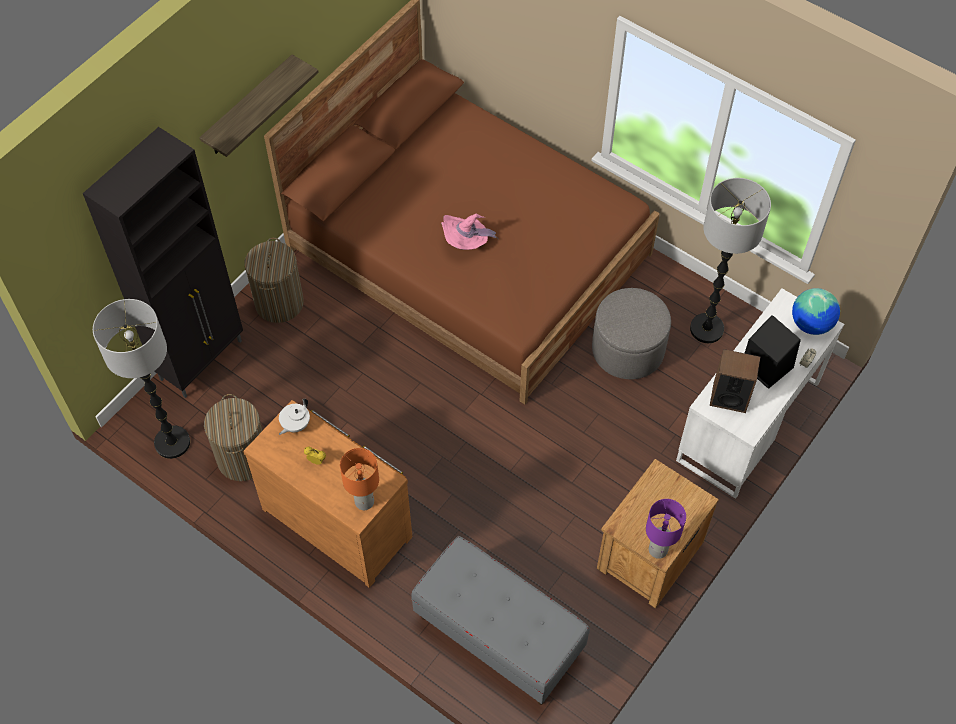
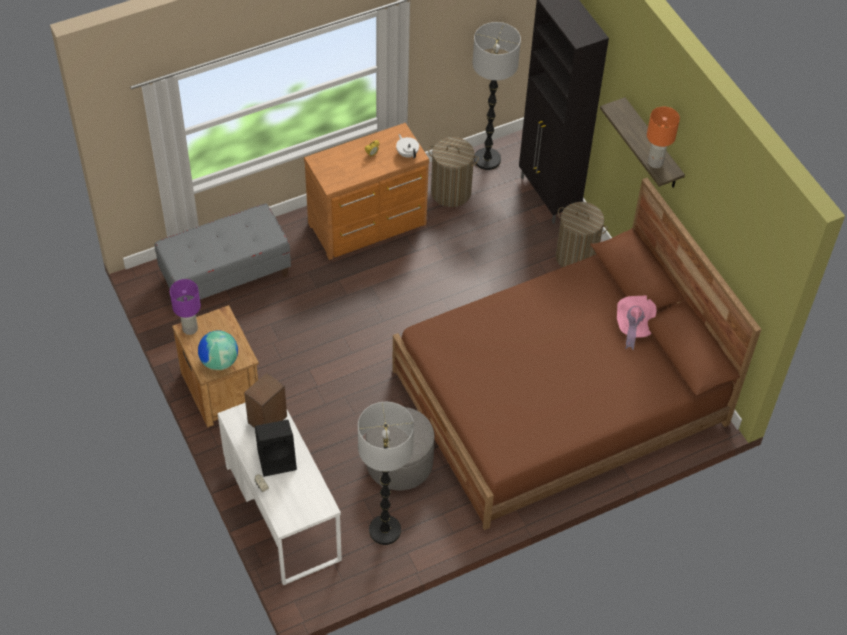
camera: 115 degrees right, 5 degrees down
(364, 501) = (325, 167): orange table lamp -> orange table lamp (655, 162)
(466, 242) = (522, 331): pink hat -> pink hat (633, 327)
(811, 324) = (293, 512): globe -> globe (219, 361)

